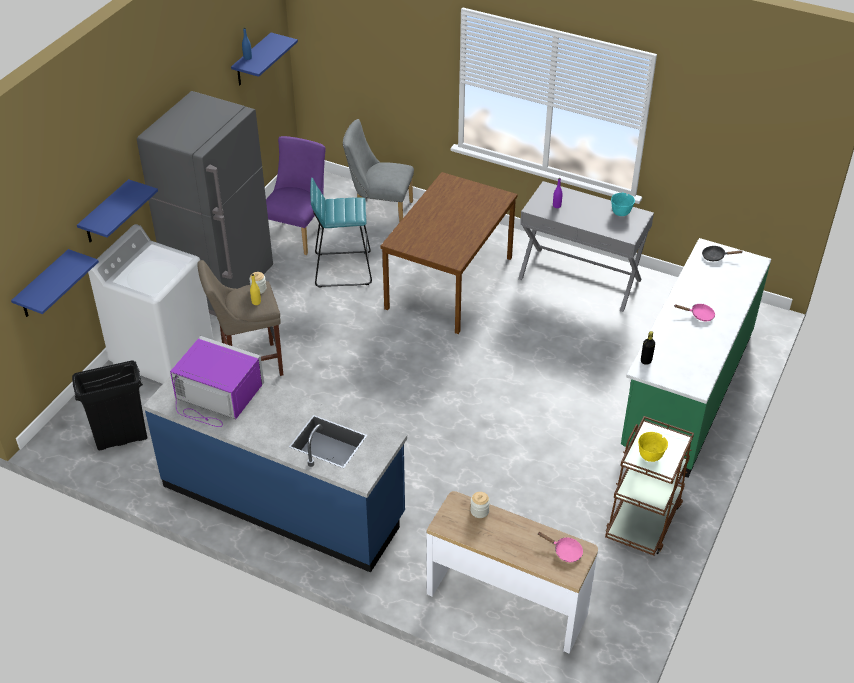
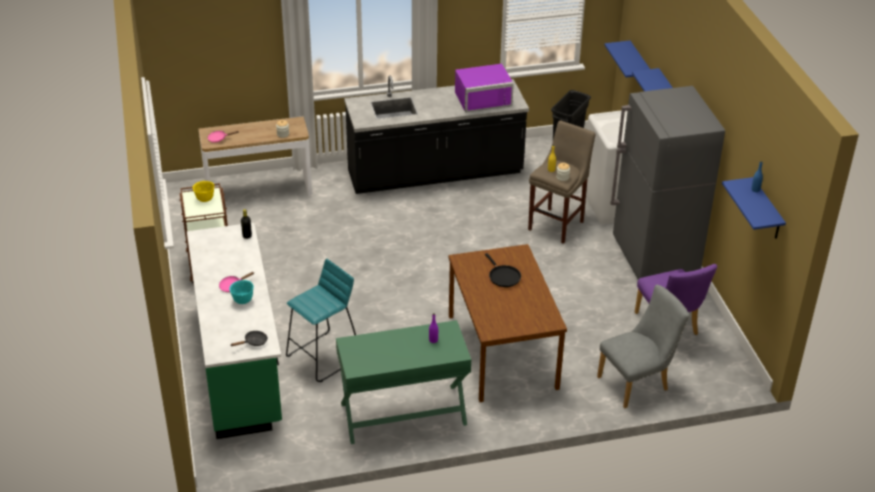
camera: 140 degrees right, 5 degrees down
(283, 501) = (435, 174): blue counter -> black counter
(342, 269) = (594, 317): turquoise stool -> turquoise stool (324, 357)
(438, 229) = (503, 276): none -> black frying pan
(580, 278) = (403, 414): grey console table -> green console table
(621, 212) = (373, 363): turquoise bowl -> turquoise bowl (243, 300)

